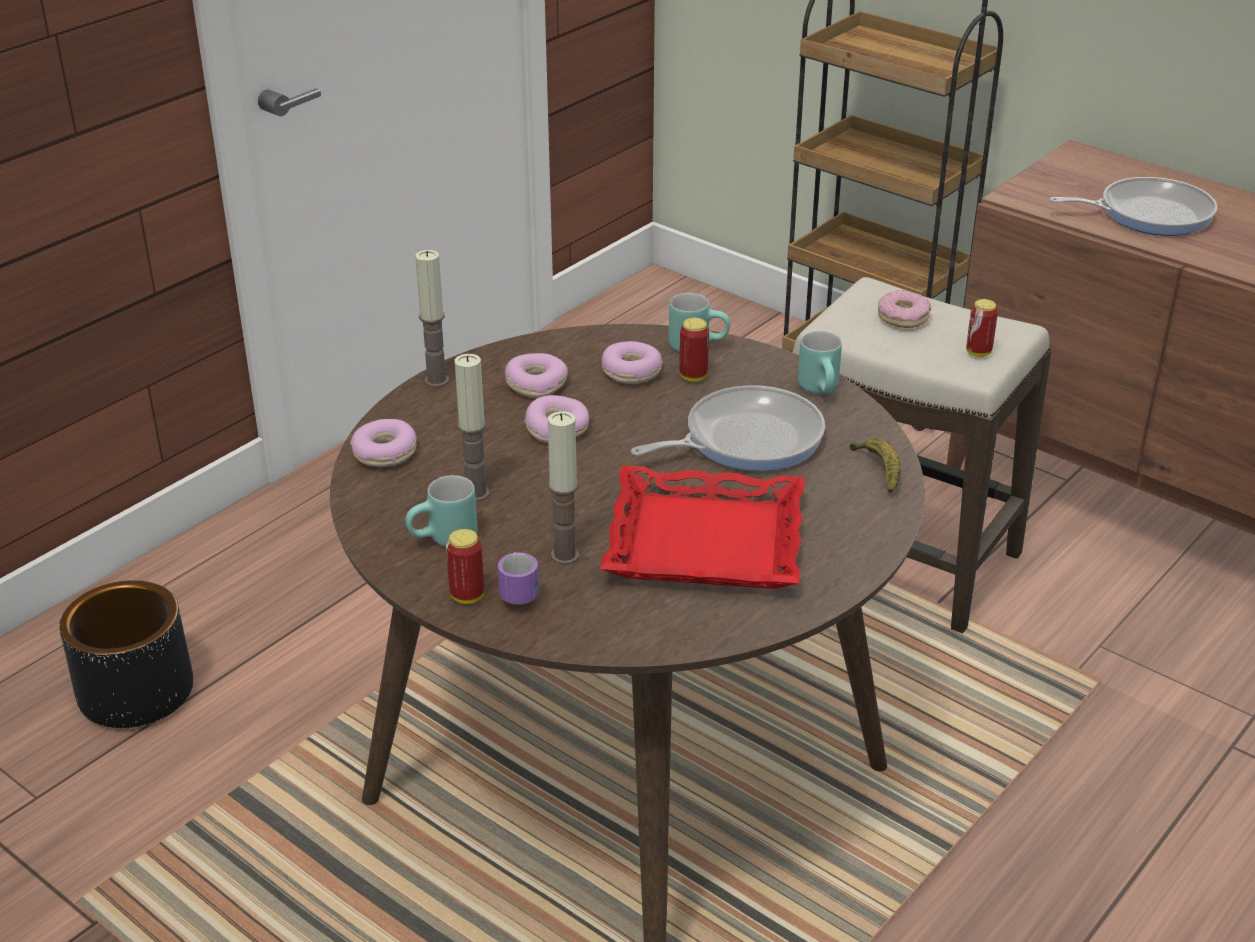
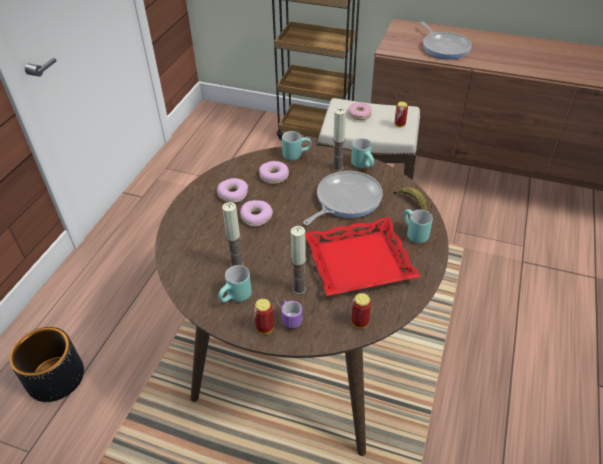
camera: 20 degrees left, 10 degrees up
(385, 453) = (179, 254): donut -> none
(437, 380) = (183, 204): candle -> candle (337, 168)
(693, 377) = (303, 172): can -> can (359, 322)
(843, 523) = (413, 234): none -> turquoise mug
(1148, 214) = (444, 47): frying pan -> frying pan turned 90 degrees clockwise

